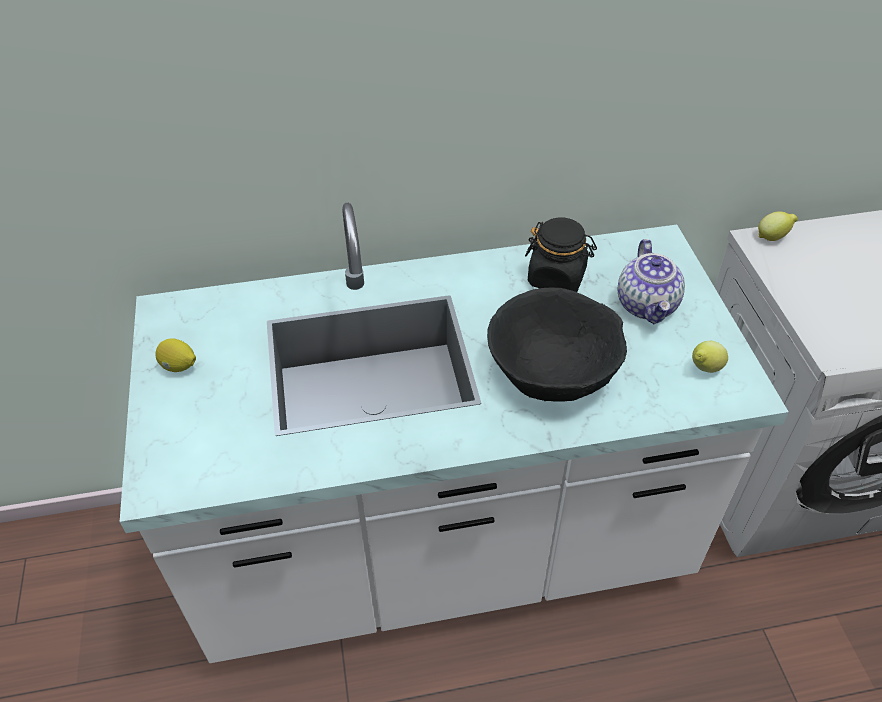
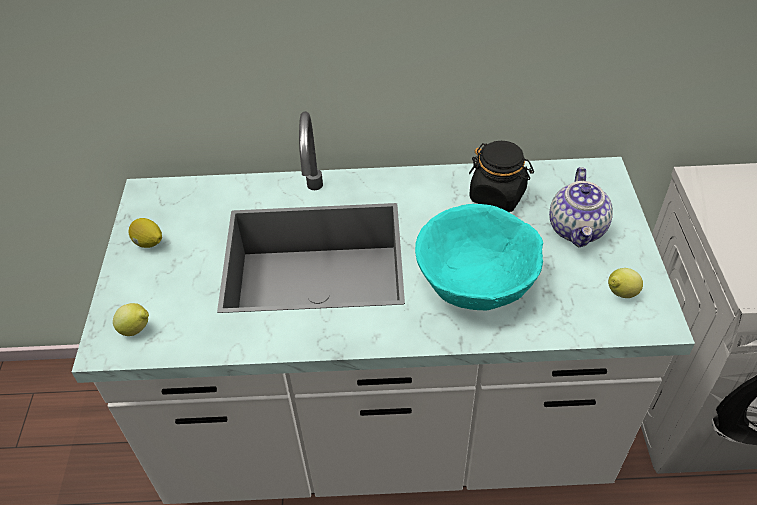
camera: 10 degrees right, 0 degrees up
(552, 372) = (475, 282): black bowl -> turquoise bowl
(772, 237) = (714, 177): lemon -> lemon (137, 330)

